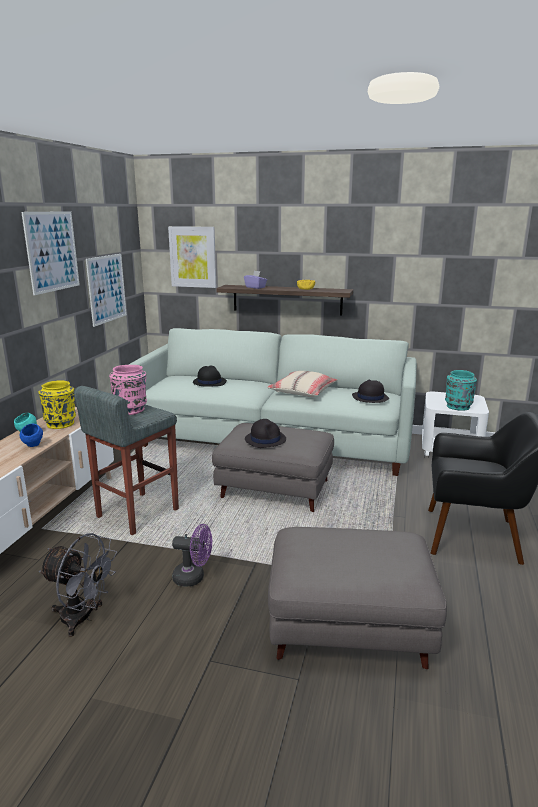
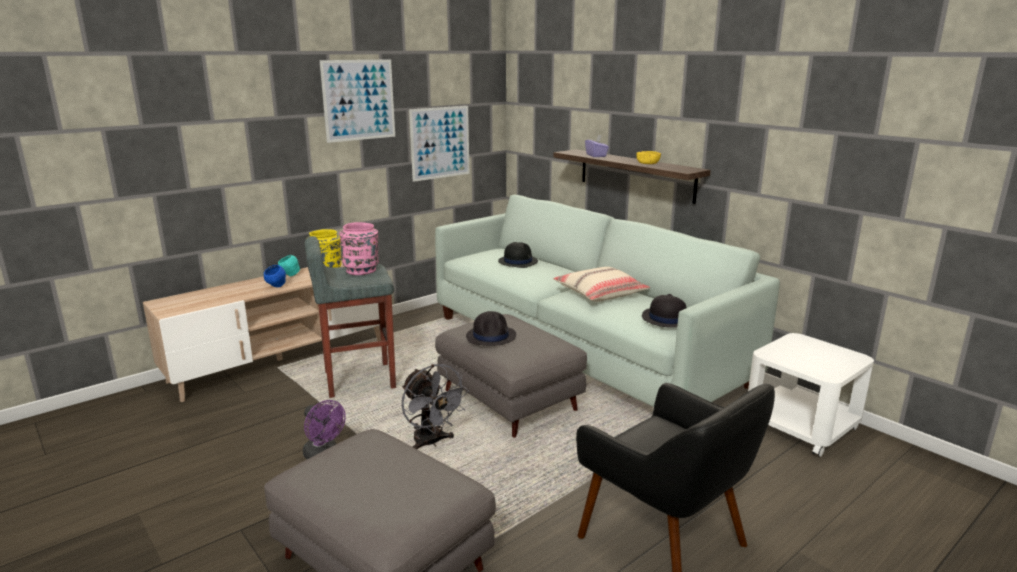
camera: 35 degrees right, 0 degrees up
(83, 618) = (210, 451): grey fan -> grey fan (431, 443)
(193, 257) = (548, 113): picture -> none
(458, 407) = (802, 363): turquoise vase -> none

